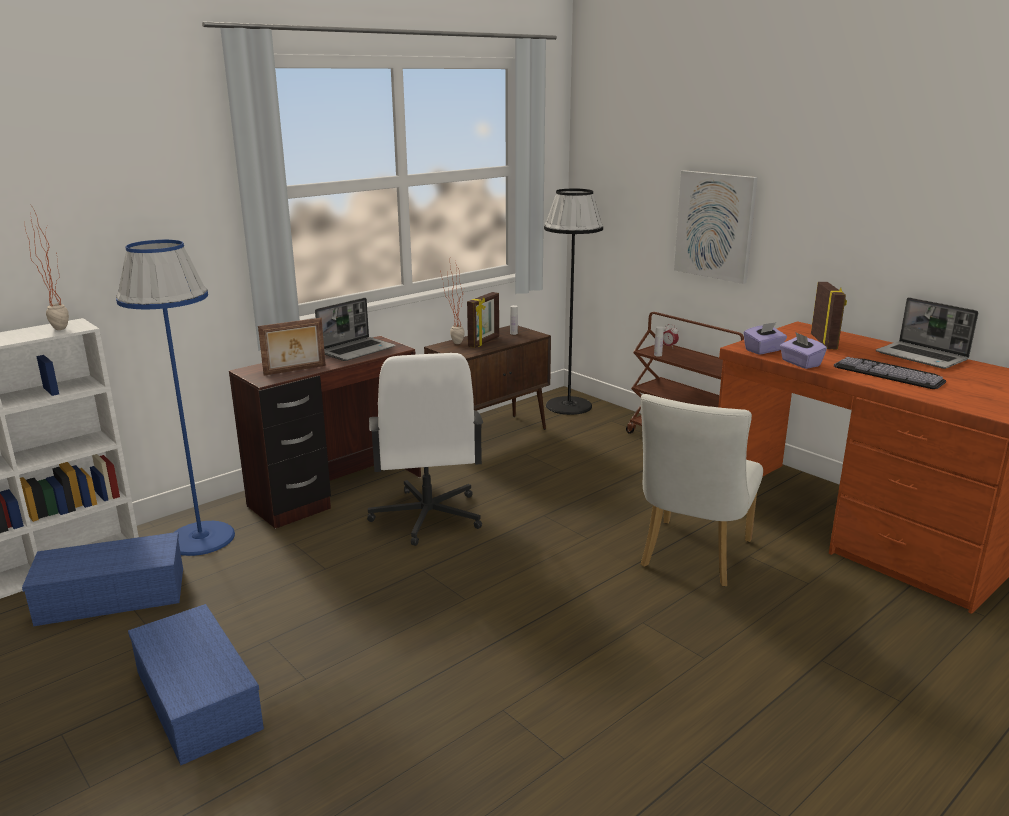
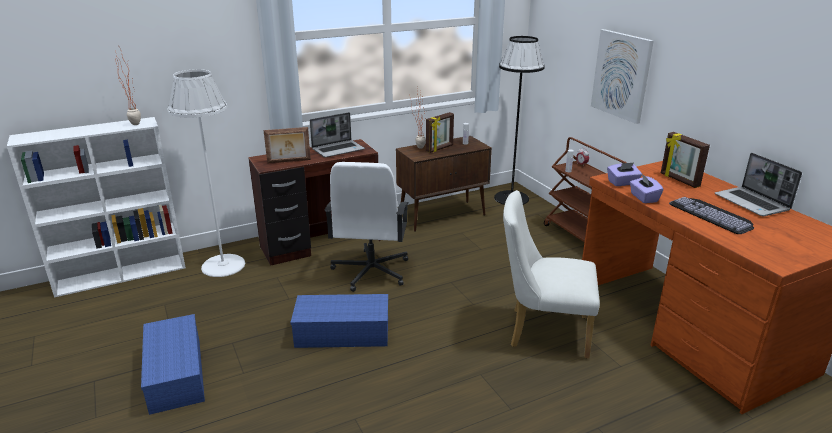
camera: 15 degrees right, 5 degrees up
(114, 594) = (158, 296): blue storage box -> blue storage box (344, 332)
(201, 538) = (223, 265): blue floor lamp -> white floor lamp
(692, 557) = (542, 331): white chair -> white chair turned 60 degrees clockwise
(824, 342) = (679, 180): picture frame -> picture frame turned 135 degrees clockwise

